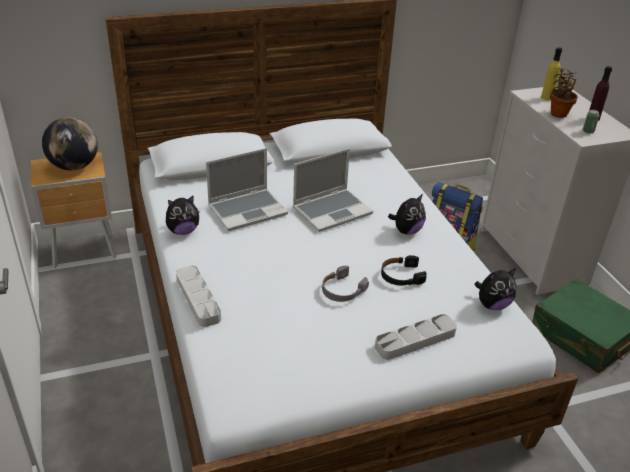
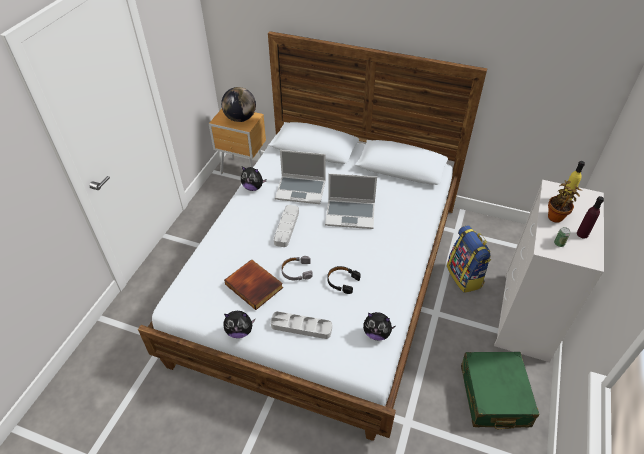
camera: 40 degrees right, 10 degrees up
(198, 299) = (218, 234): grey tray -> grey tray (286, 227)
(315, 327) = (255, 285): none -> book
(406, 231) = (382, 252): plush toy -> plush toy (239, 331)

